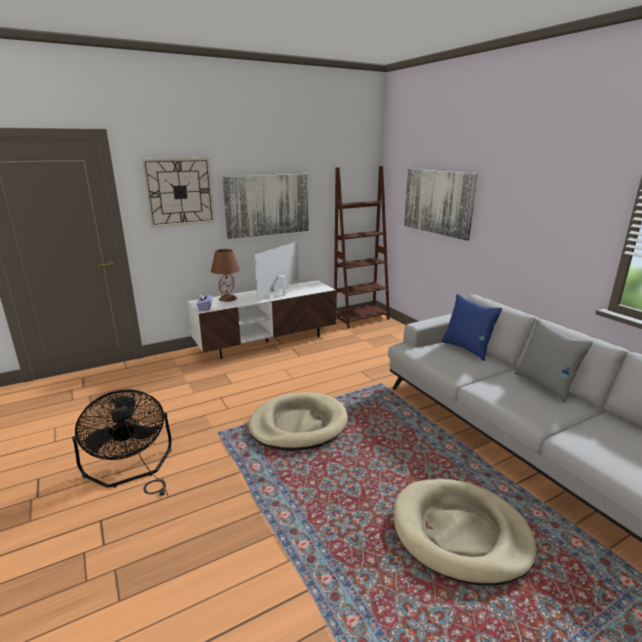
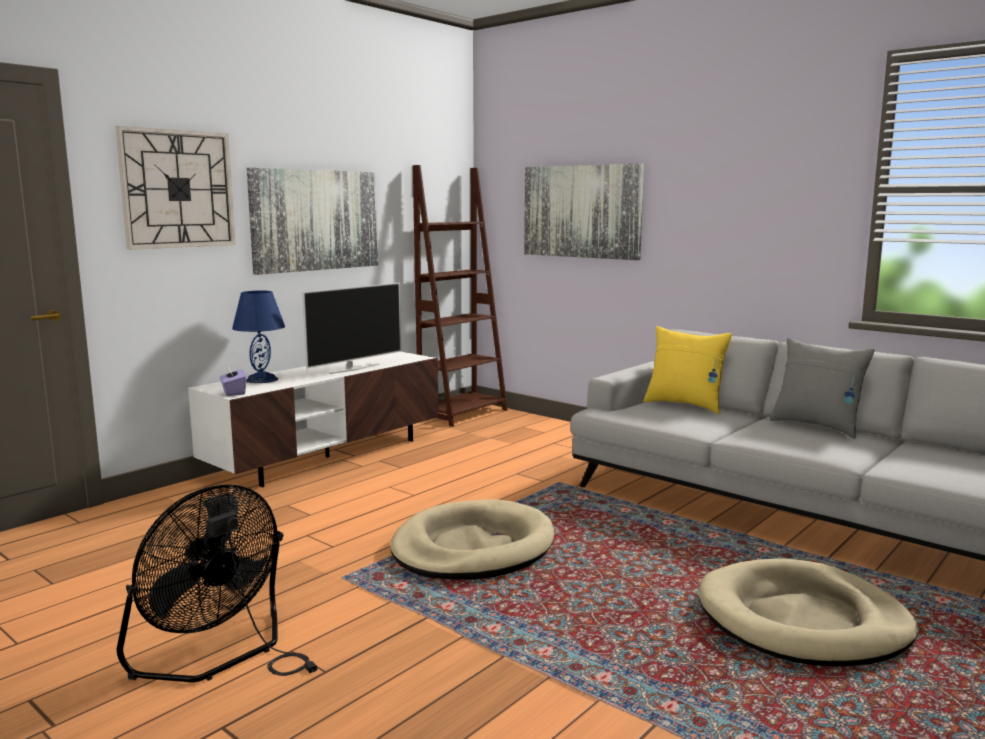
camera: 20 degrees left, 10 degrees down
(227, 298) = (261, 379): brown table lamp -> blue table lamp
(281, 295) = (353, 369): television -> television turned 150 degrees counterclockwise
(466, 349) = (684, 405): blue pillow -> yellow pillow

